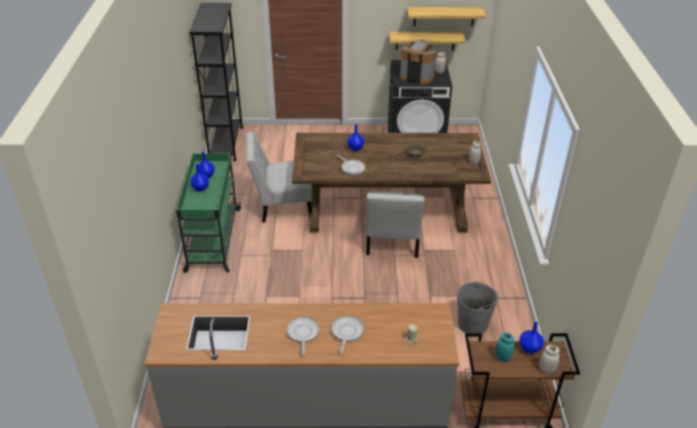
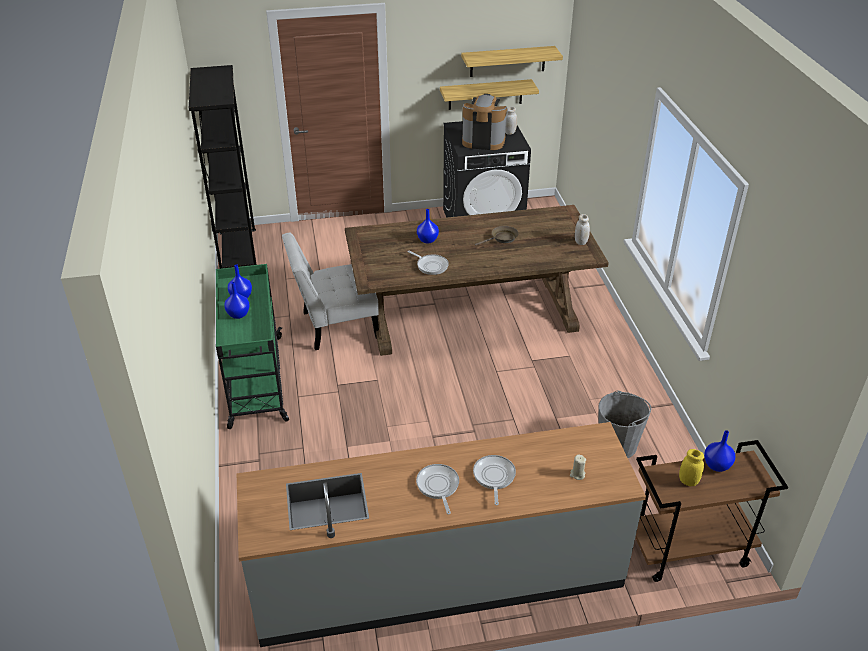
camera: 10 degrees left, 0 degrees up
(392, 242) = (489, 355): white chair -> none
(502, 357) = (688, 481): turquoise jar -> yellow jar
(546, 369) = (745, 488): white jar -> none

